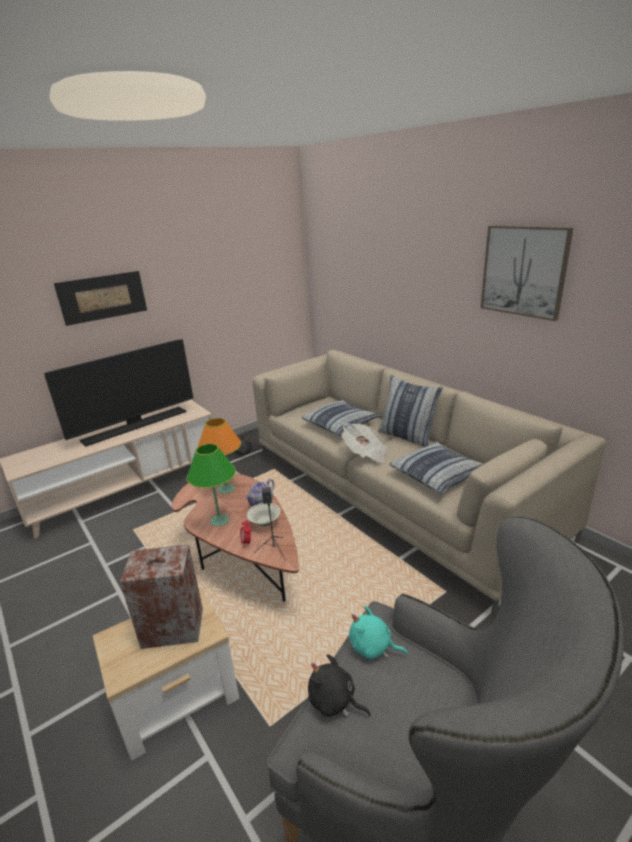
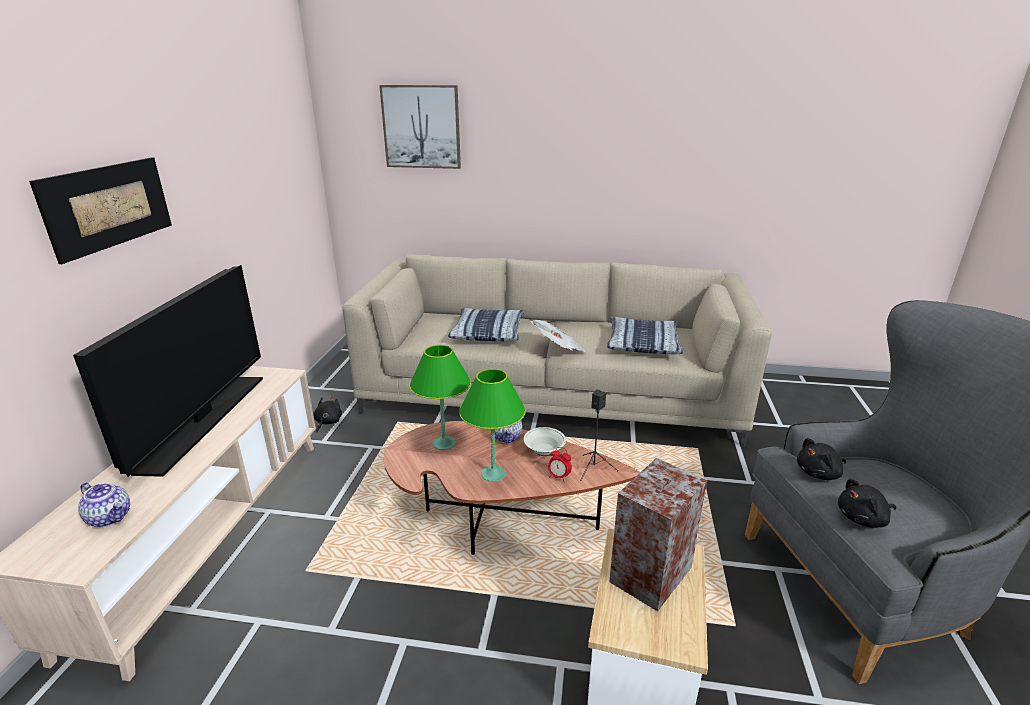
camera: 45 degrees left, 0 degrees up
(50, 457) = (110, 517): none -> teapot
(226, 488) = (443, 443): orange table lamp -> green table lamp
(373, 647) = (819, 473): turquoise plush toy -> black plush toy
(407, 437) = (566, 325): pillow -> none
(524, 271) = (649, 134): picture -> picture (421, 127)

